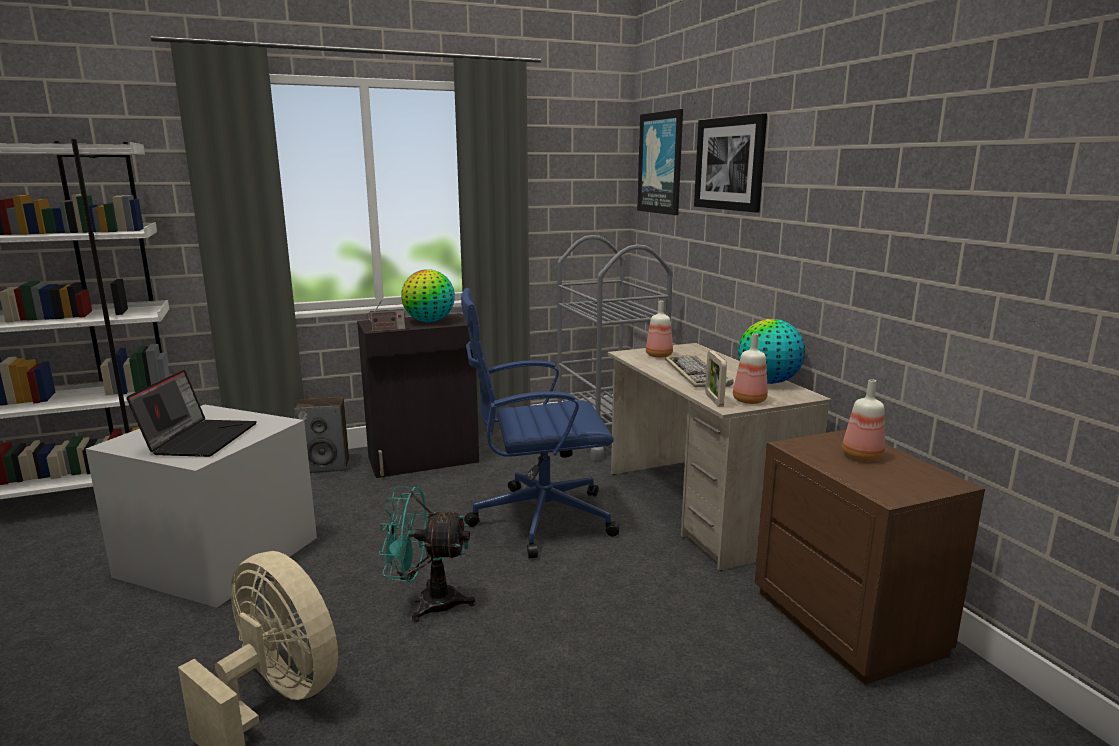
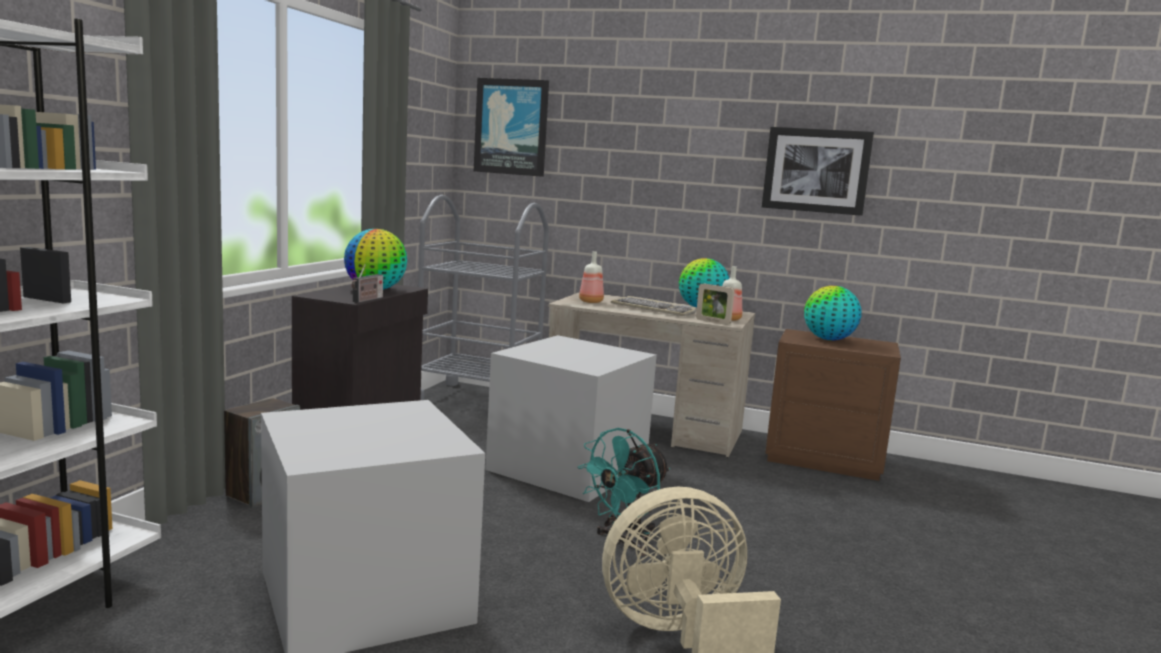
camera: 50 degrees left, 5 degrees down
(200, 438) = (387, 434): laptop -> none
(538, 519) = (565, 467): blue office chair -> grey storage box
(730, 164) = (619, 134): picture -> picture (816, 170)
(860, 456) = (828, 339): bottle -> globe

